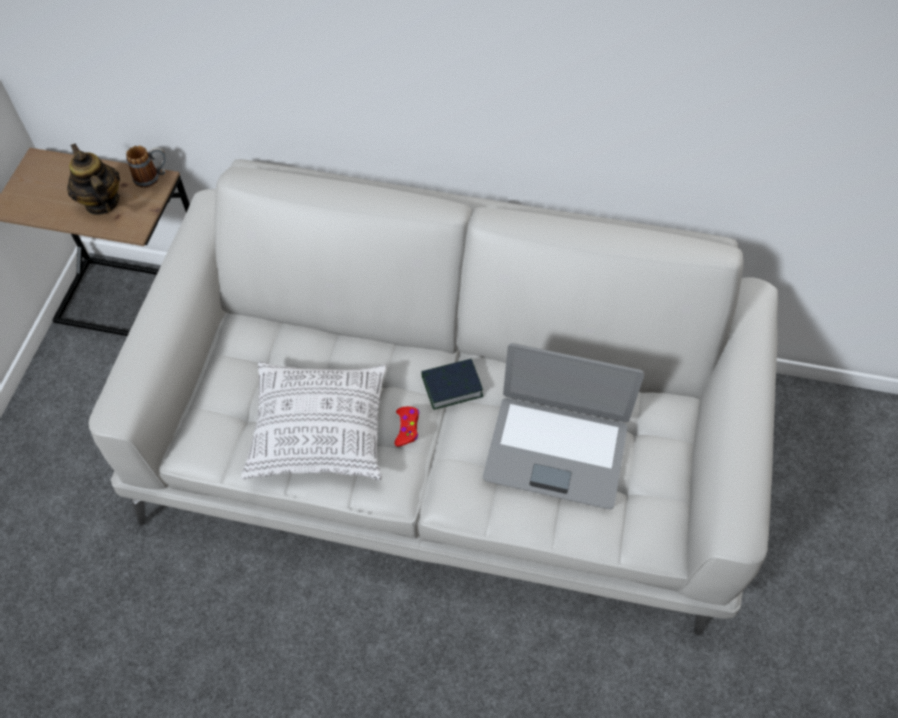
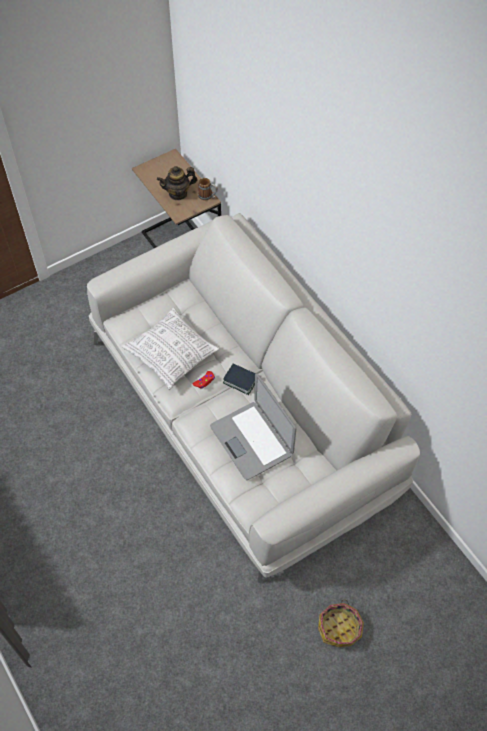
camera: 45 degrees right, 0 degrees up
(101, 202) = (178, 193): teapot -> teapot turned 120 degrees counterclockwise
(839, 595) = (340, 627): none -> basket

